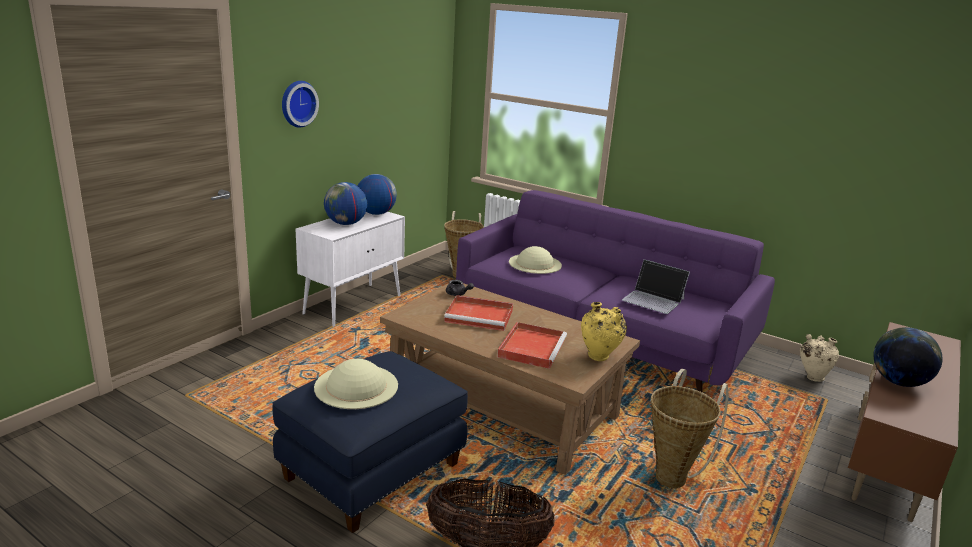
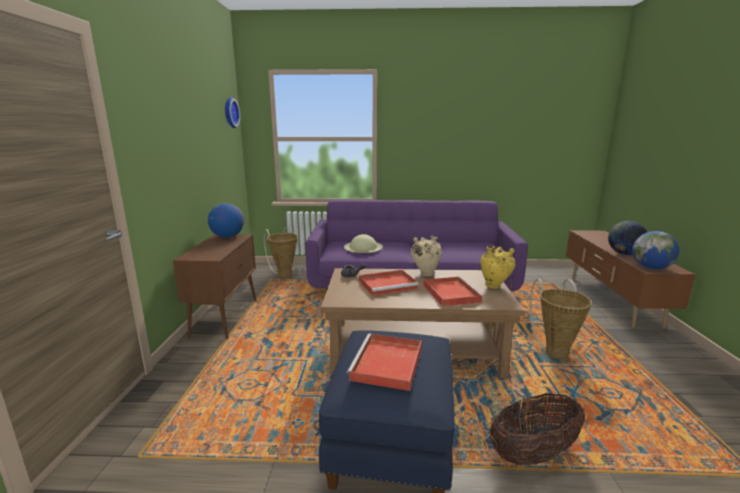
camera: 30 degrees left, 5 degrees down
(297, 103) = (157, 143): wall clock -> wall clock (229, 112)
(346, 224) = (213, 248): globe -> globe (651, 268)
(354, 304) = (225, 317): white cabinet -> brown cabinet
(356, 386) = (387, 364): beige hat -> red tray
(653, 299) = (457, 249): laptop -> none
(812, 377) = (533, 274): beige vase -> beige vase (425, 274)

